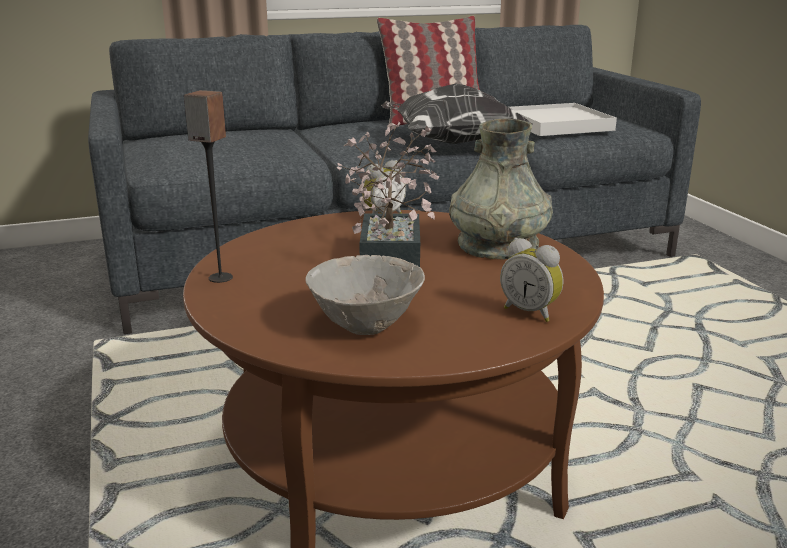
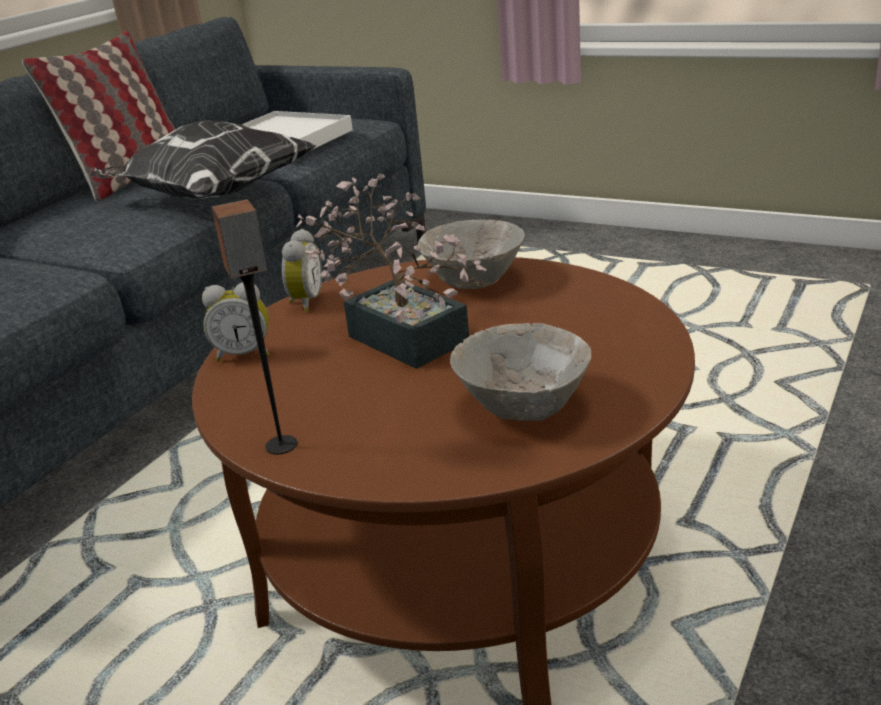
camera: 40 degrees left, 5 degrees up
(498, 245) = (473, 282): grey vase -> grey bowl
(530, 312) = (621, 327): alarm clock -> alarm clock (244, 354)

